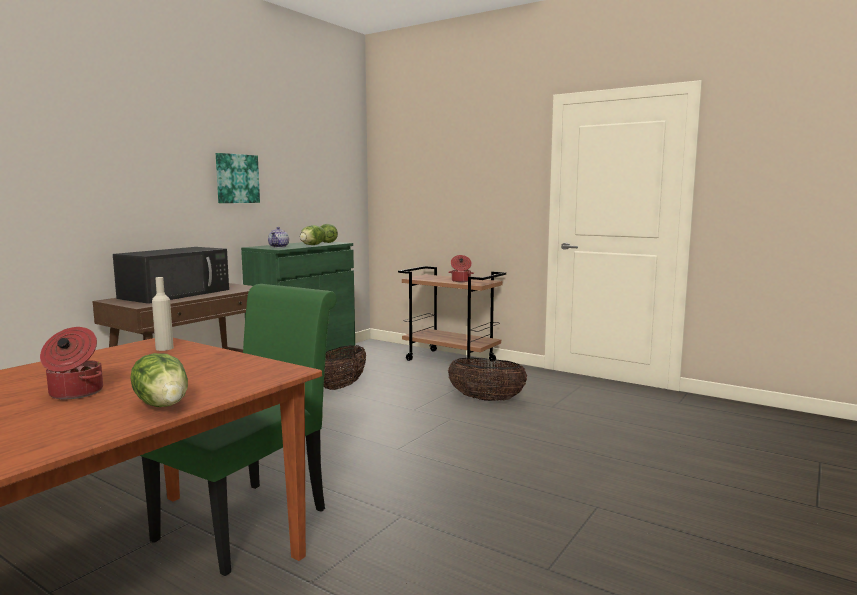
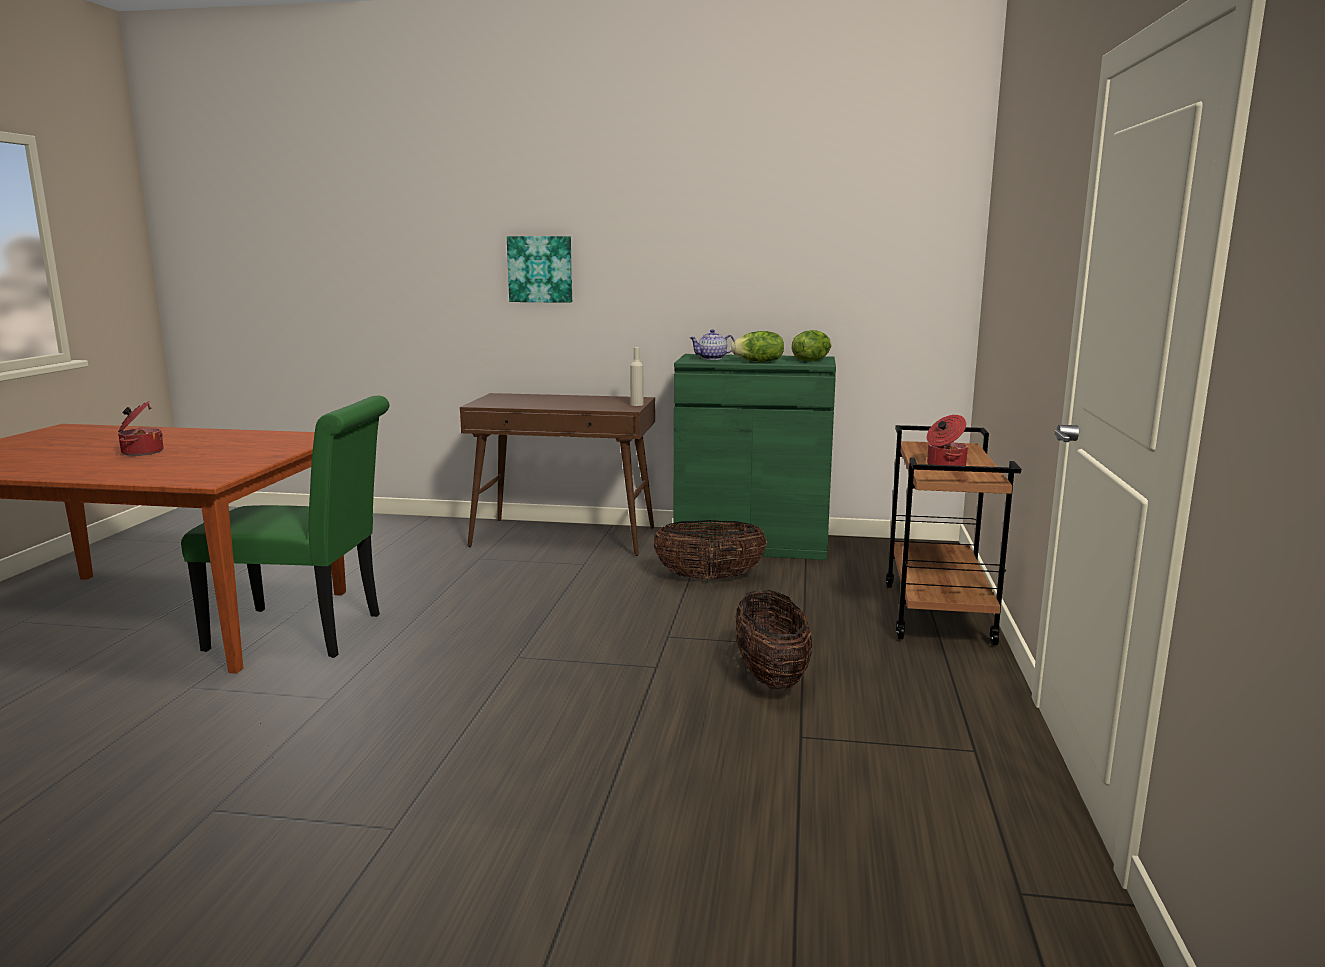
camera: 65 degrees right, 5 degrees up
(164, 348) = (292, 441): beige bottle -> beige bottle (637, 404)
(164, 404) = (103, 472): lettuce -> none
(176, 294) = (554, 400): black microwave -> none
(236, 178) = (689, 258): picture -> picture (540, 269)

